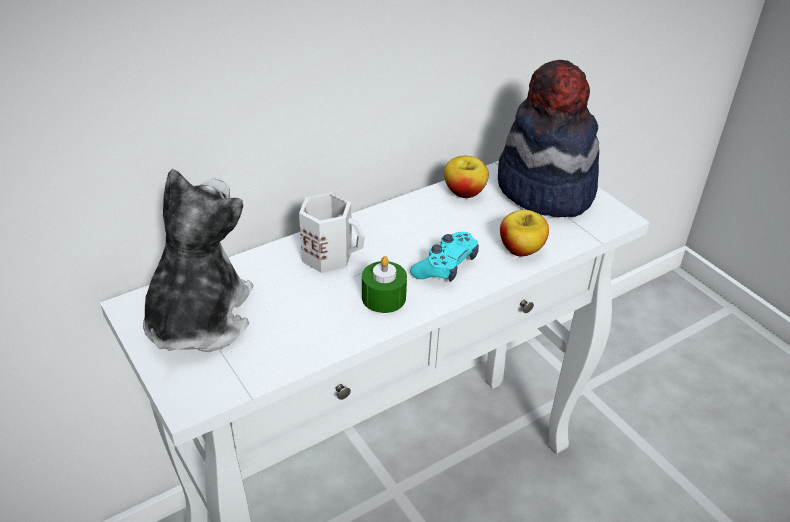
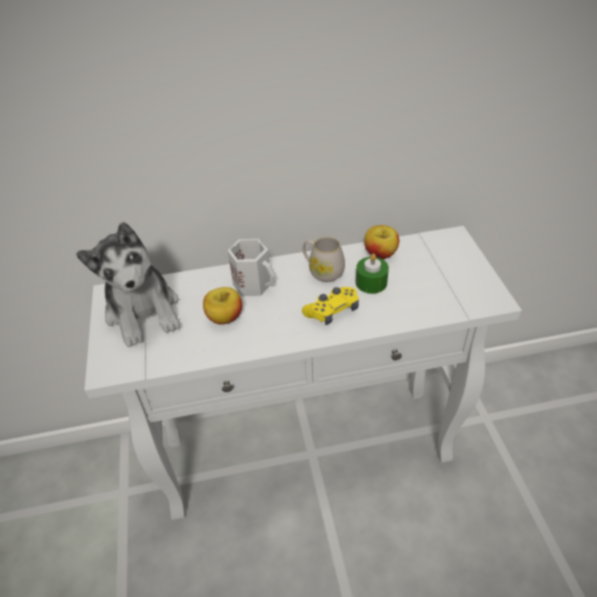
camera: 25 degrees right, 5 degrees up
(198, 319) = (144, 311): plush toy -> plush toy turned 120 degrees clockwise
(383, 297) = (273, 325): green candle -> green candle (371, 282)
(407, 224) = (322, 271): none -> white mug
(445, 266) = (332, 311): turquoise game controller -> yellow game controller
(521, 249) = (398, 310): apple -> apple (225, 317)
(544, 190) = (446, 264): hat -> none

